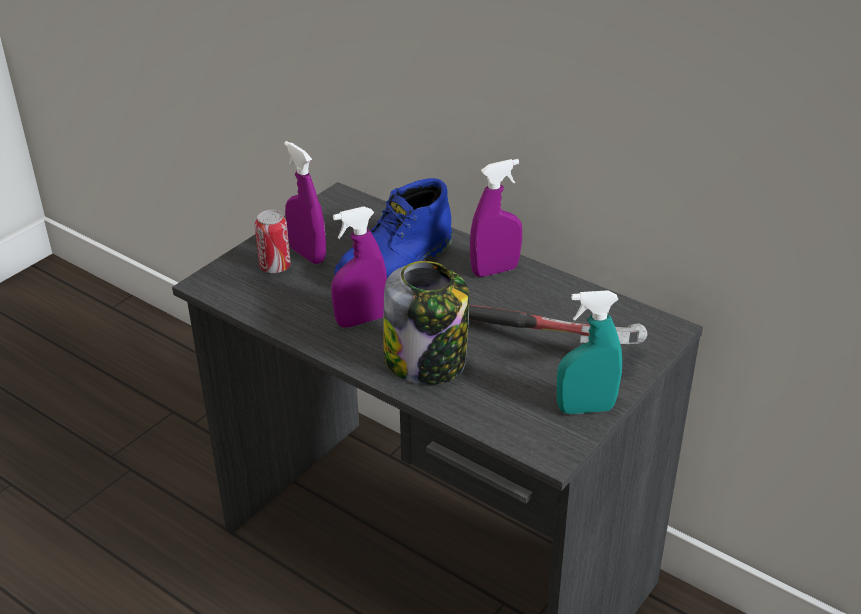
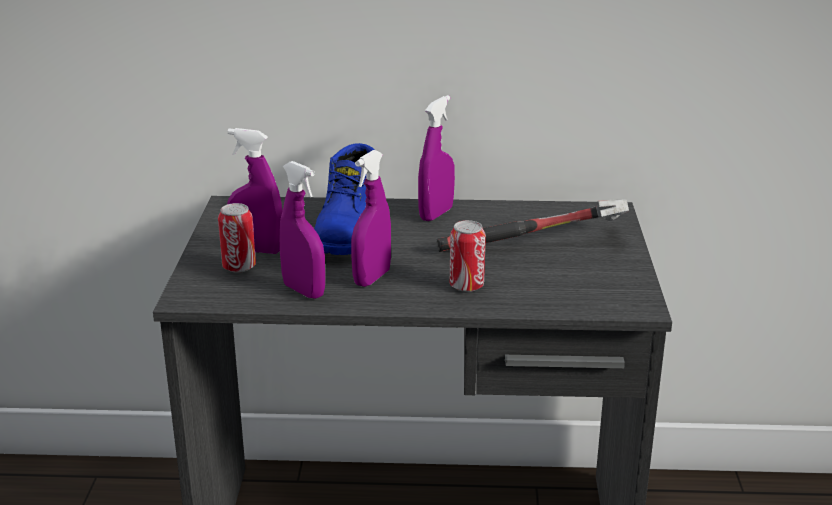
camera: 35 degrees left, 10 degrees down
(295, 312) = (304, 291): none -> purple spray bottle
(427, 362) = (466, 286): jar -> can
(585, 408) = (625, 273): turquoise spray bottle -> none

